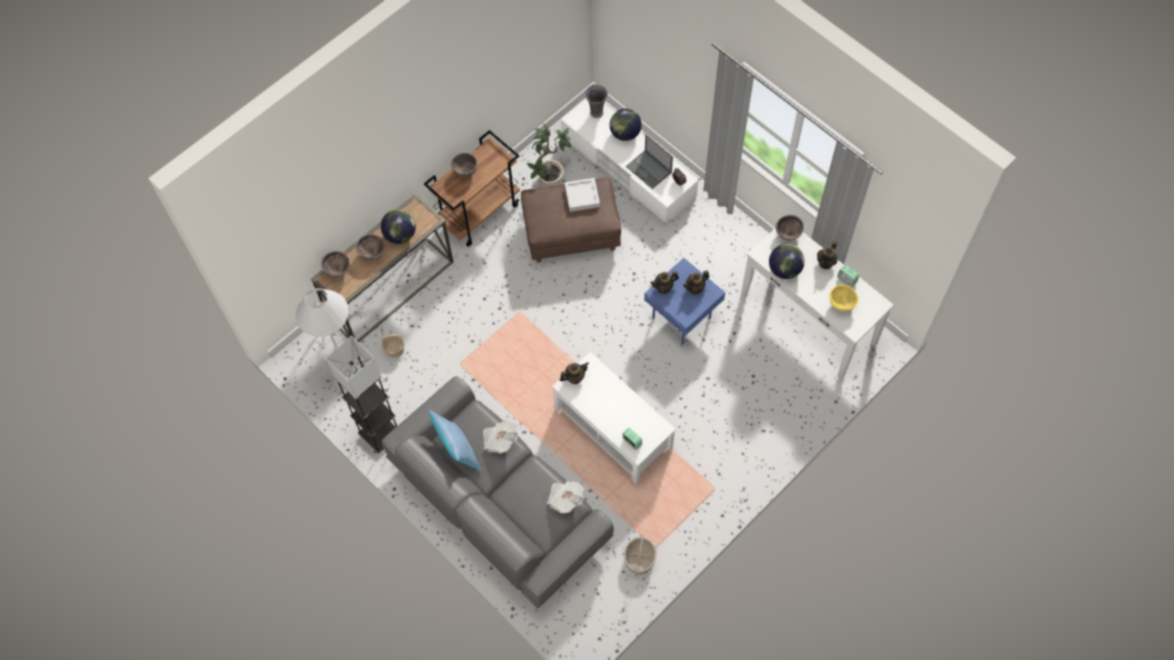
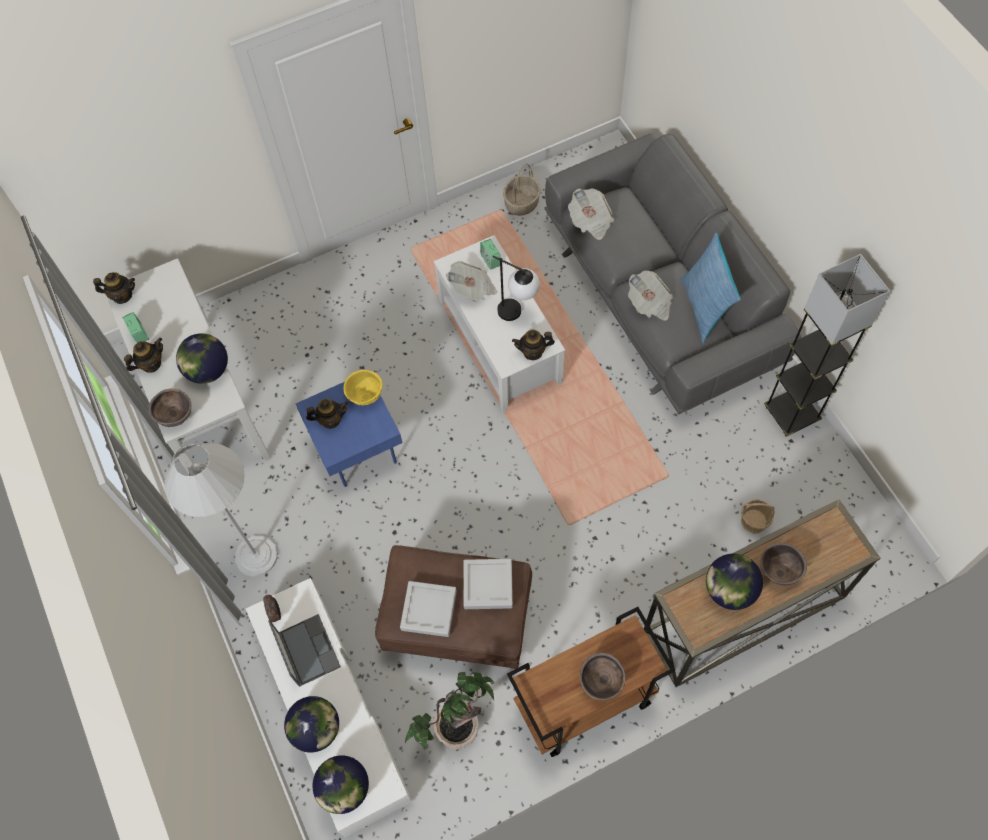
camera: 160 degrees left, 0 degrees up
(338, 270) = (836, 558): brown bowl -> none
(348, 376) = (824, 503): white floor lamp -> white floor lamp (256, 556)
(551, 220) = (488, 585): none -> grey tray
(595, 403) = (518, 315): none -> table lamp
(596, 112) = (344, 788): grey vase -> globe
(636, 414) = (472, 289): none -> newspaper
(664, 287) = (371, 433): teapot -> teapot (122, 295)
(841, 304) = (165, 306): yellow bowl -> yellow bowl (365, 396)

